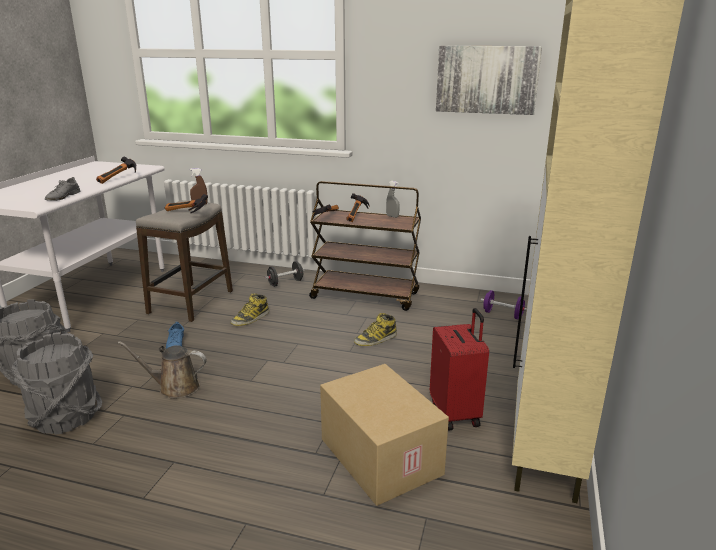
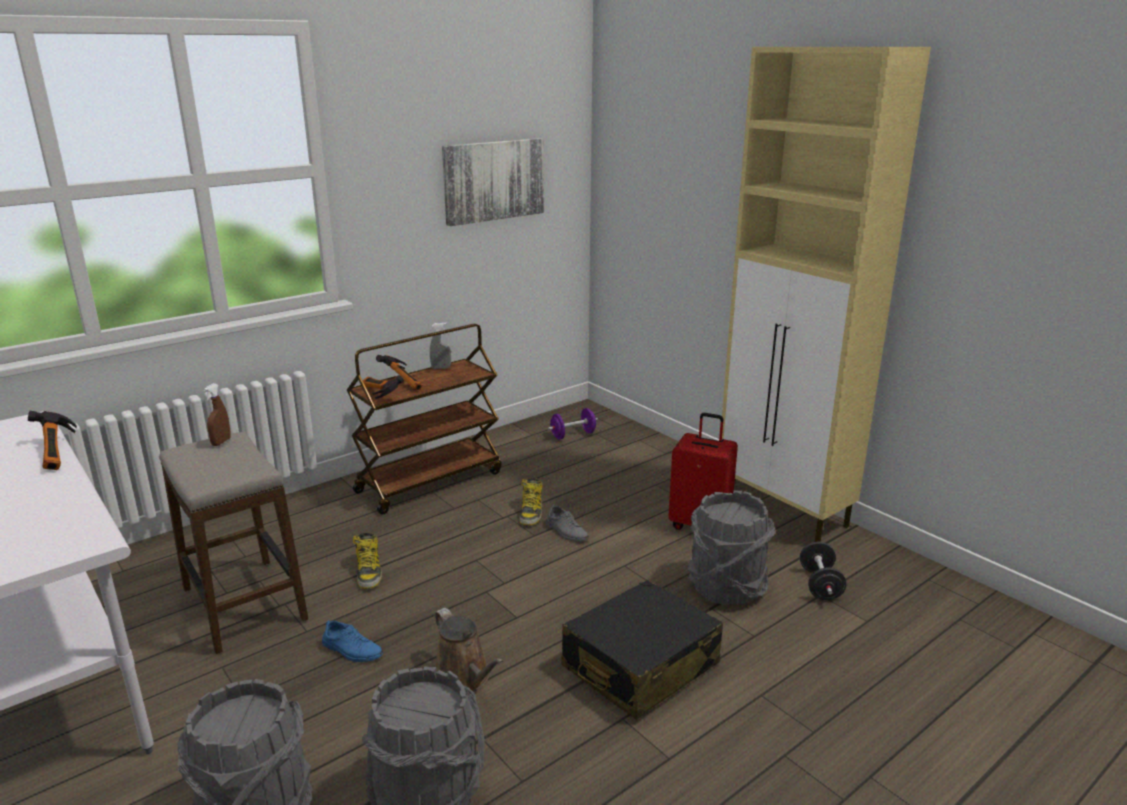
camera: 55 degrees left, 0 degrees up
(63, 197) = (75, 511): grey shoe -> grey shoe (566, 531)
(175, 387) = (465, 678): brown watering can -> brown watering can turned 75 degrees counterclockwise
(184, 213) = (235, 461): hammer -> none
(237, 449) = (640, 666): none -> black suitcase
(285, 283) = (310, 516): black dumbbell -> black dumbbell (820, 585)
(378, 456) = (725, 587): cardboard box -> grey bucket

